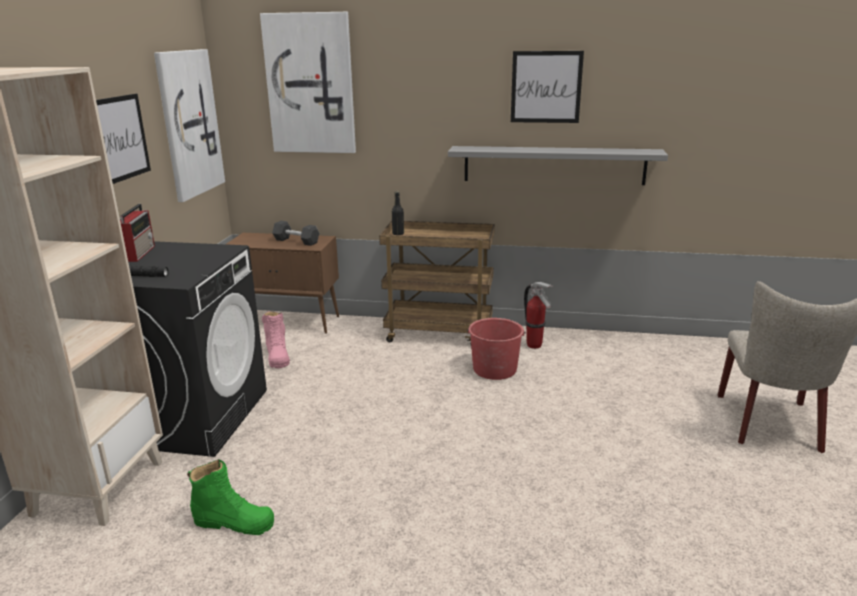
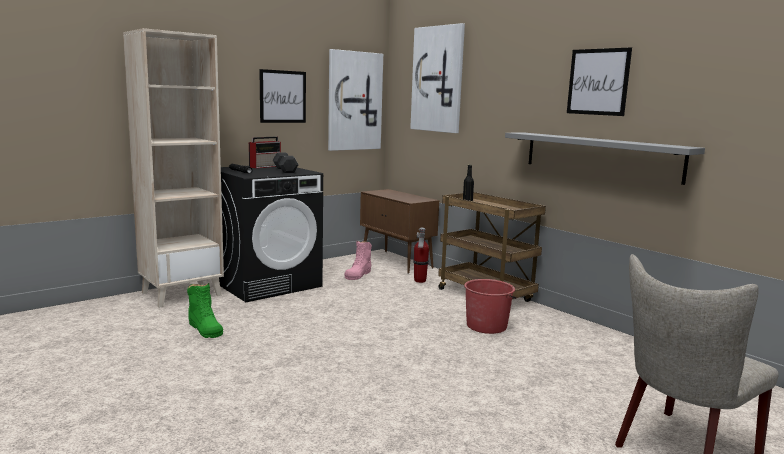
camera: 40 degrees right, 10 degrees down
(296, 241) = (407, 197): black dumbbell -> black dumbbell (285, 170)
(534, 345) = (549, 325): fire extinguisher -> fire extinguisher (420, 281)

